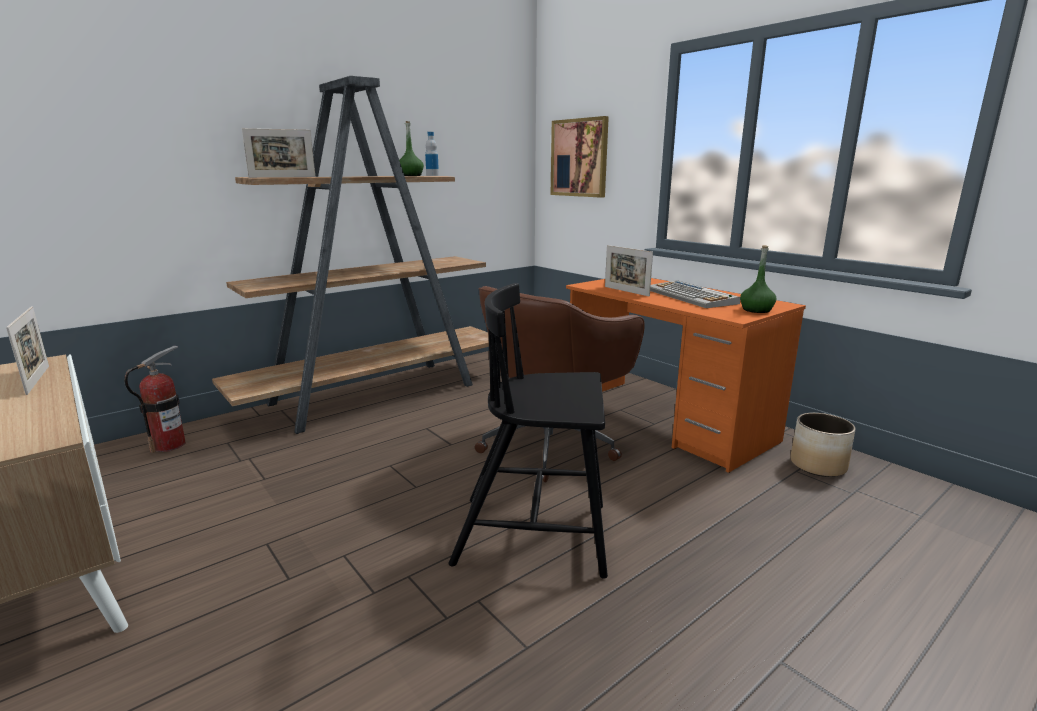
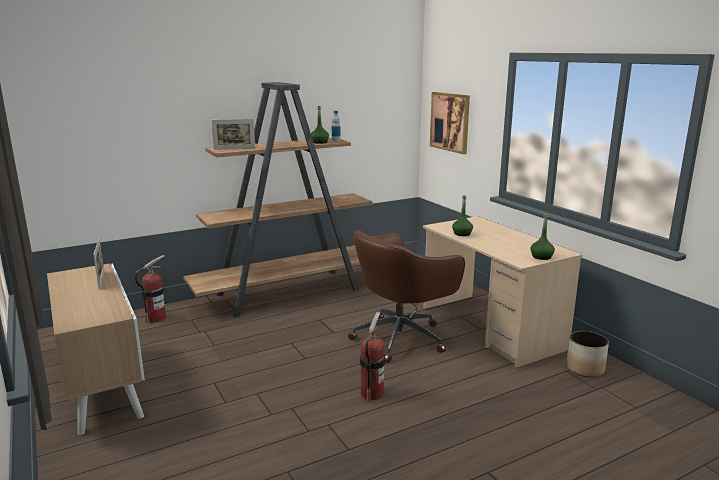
camera: 10 degrees right, 0 degrees up
(535, 534) = (372, 393): black chair -> fire extinguisher
(626, 291) = (462, 234): picture frame -> green bottle
(666, 421) = (490, 328): orange desk -> beige desk
(691, 296) = (505, 241): keyboard -> none

